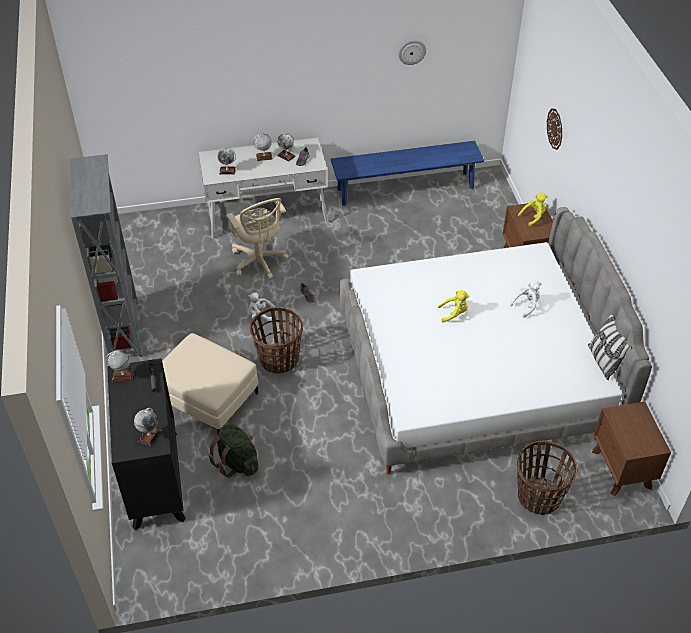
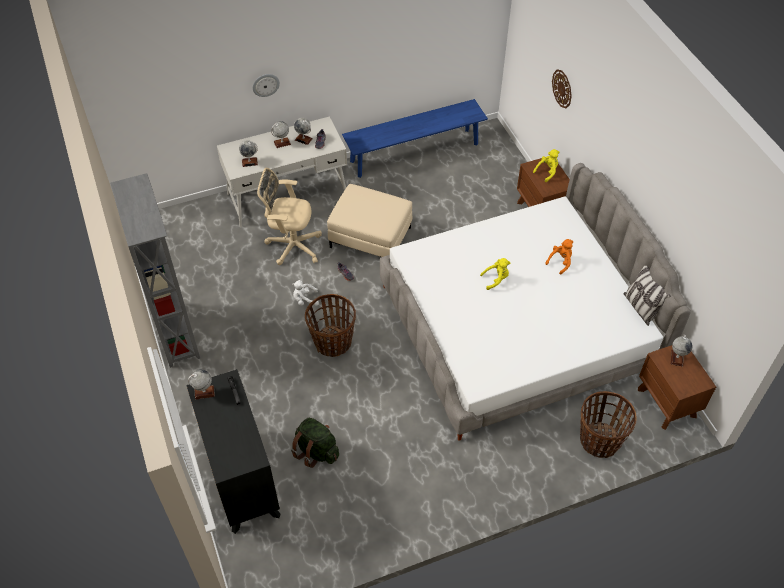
camera: 10 degrees left, 5 degrees up
(149, 436) = (245, 450): globe -> globe (677, 358)
(207, 398) = (273, 391): beige ottoman -> beige ottoman (370, 237)
(259, 262) = (292, 245): beige office chair -> beige office chair turned 135 degrees clockwise
(412, 52) = (414, 25): wall clock -> wall clock (265, 84)
(526, 305) = (560, 262): white plush toy -> orange plush toy

